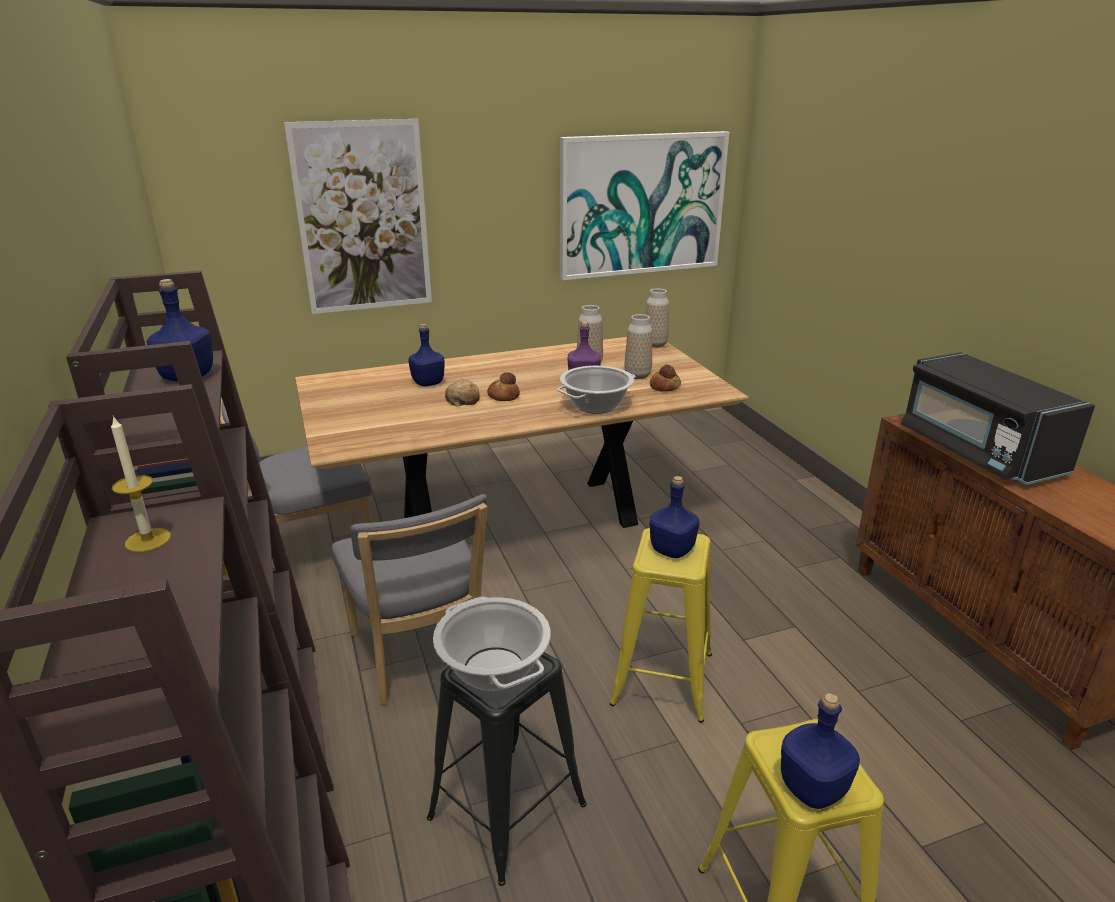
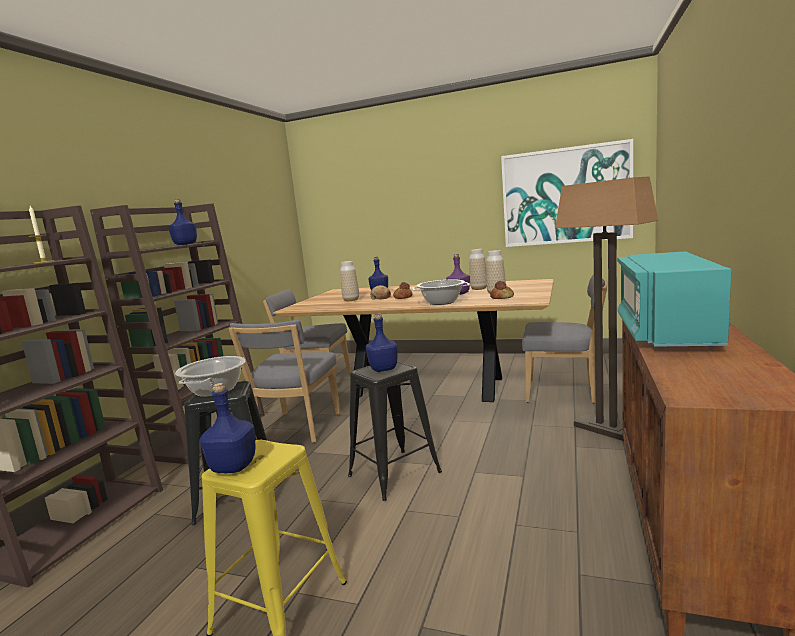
camera: 40 degrees right, 15 degrees down
(363, 218) = (387, 211): picture -> none
(655, 344) = (541, 282): vase -> vase (351, 300)
(662, 678) = (394, 474): yellow stool -> black stool
(698, 488) = (565, 392): none -> grey chair
(799, 535) = (607, 430): none -> floor lamp
(977, 451) = (665, 331): black microwave -> turquoise microwave

